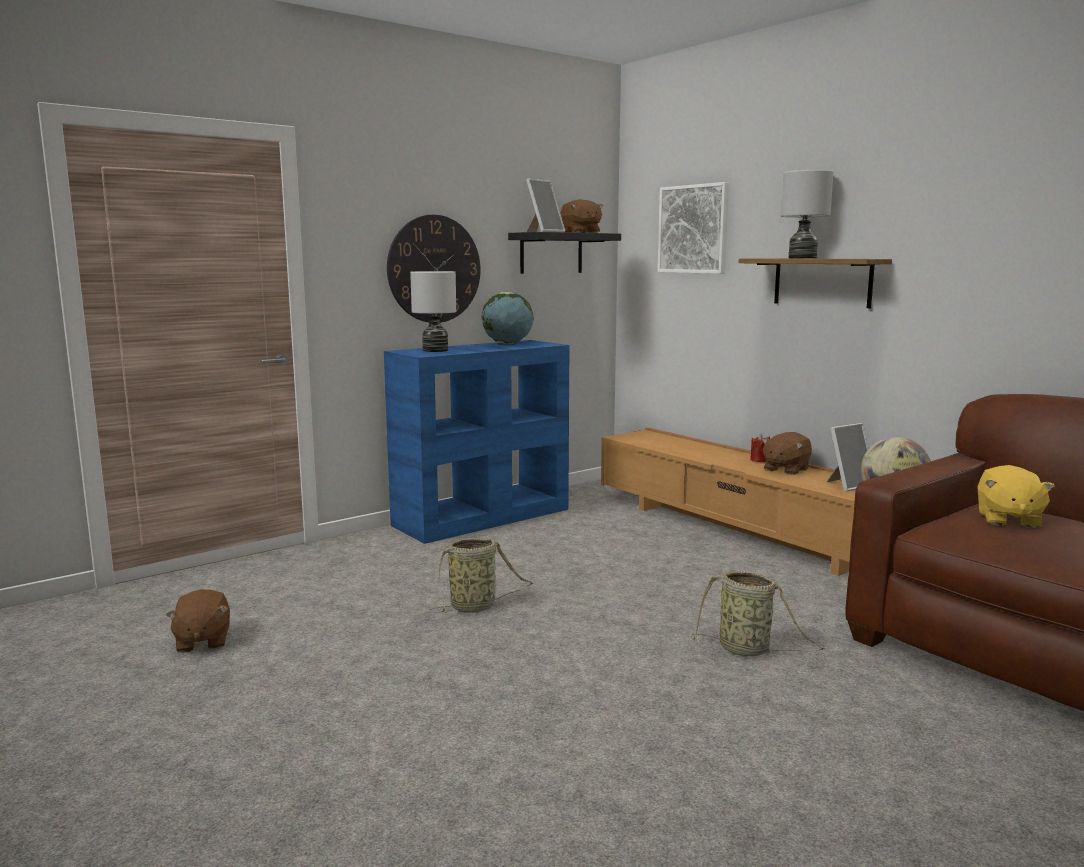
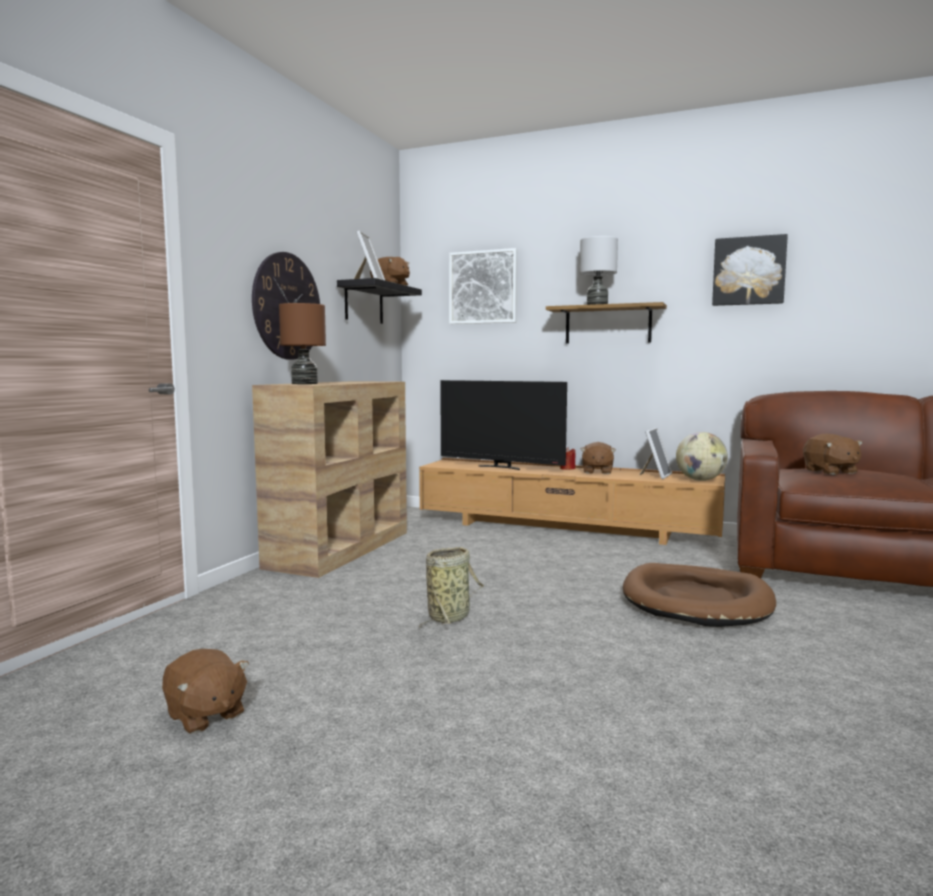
camera: 30 degrees left, 5 degrees down
(435, 350) = (304, 383): grey table lamp -> brown table lamp
(481, 517) = (339, 549): blue bookcase -> brown bookcase
(507, 343) = (348, 381): globe -> none
(685, 449) = (501, 467): none -> television
(747, 650) = (696, 601): basket -> brown dog bed
(1001, 214) = (748, 271): none -> picture
(1007, 520) = (830, 472): yellow plush toy -> brown plush toy

